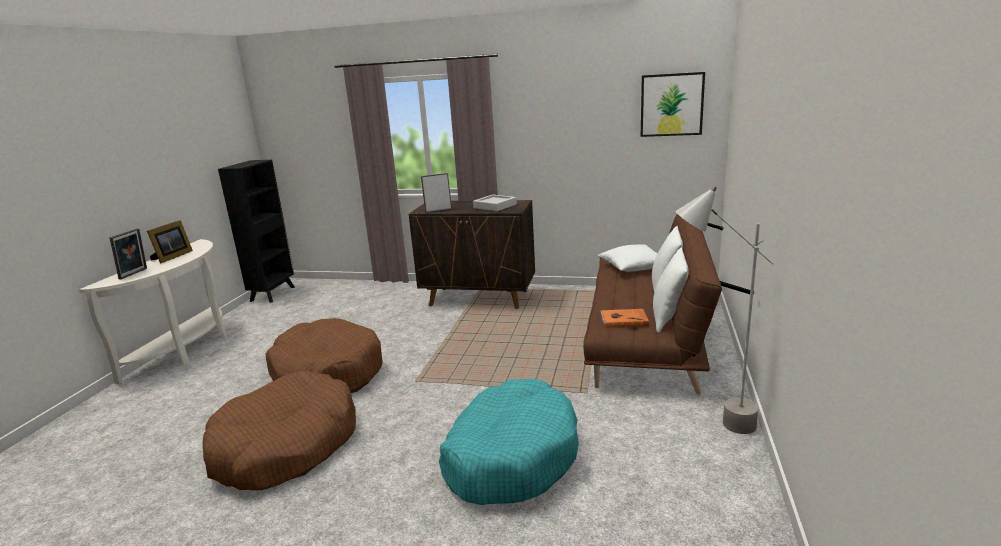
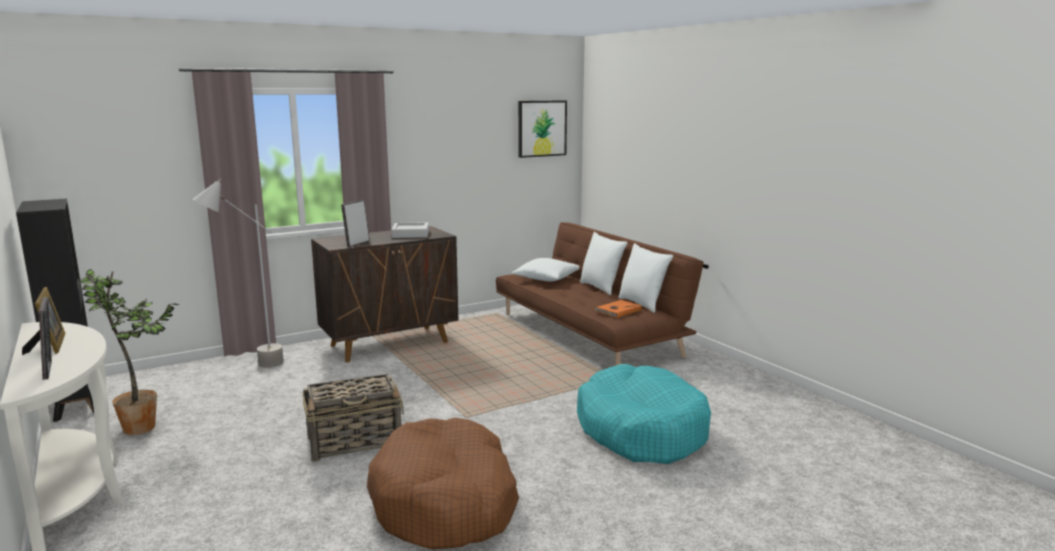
camera: 45 degrees left, 5 degrees down
(268, 319) = (143, 428): none -> potted plant
(328, 372) = (355, 442): brown dog bed -> basket
(711, 424) = (718, 370): grey floor lamp -> grey floor lamp (250, 367)

